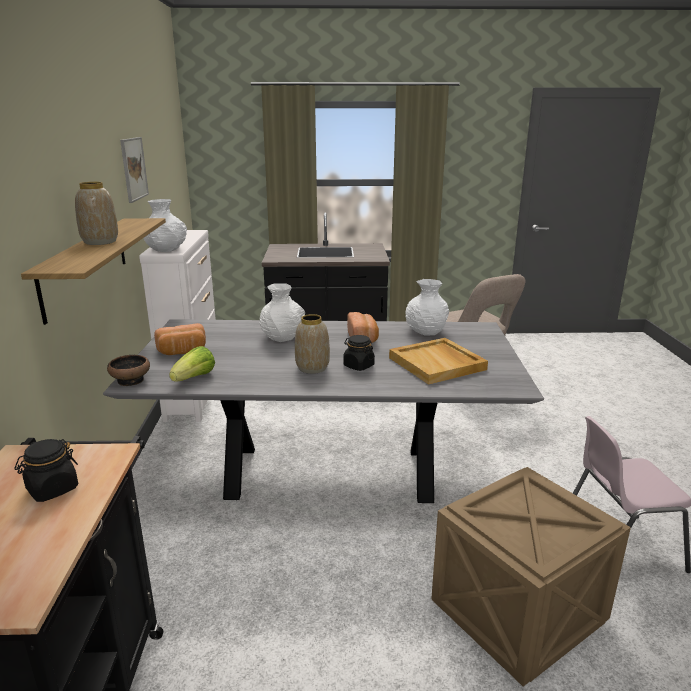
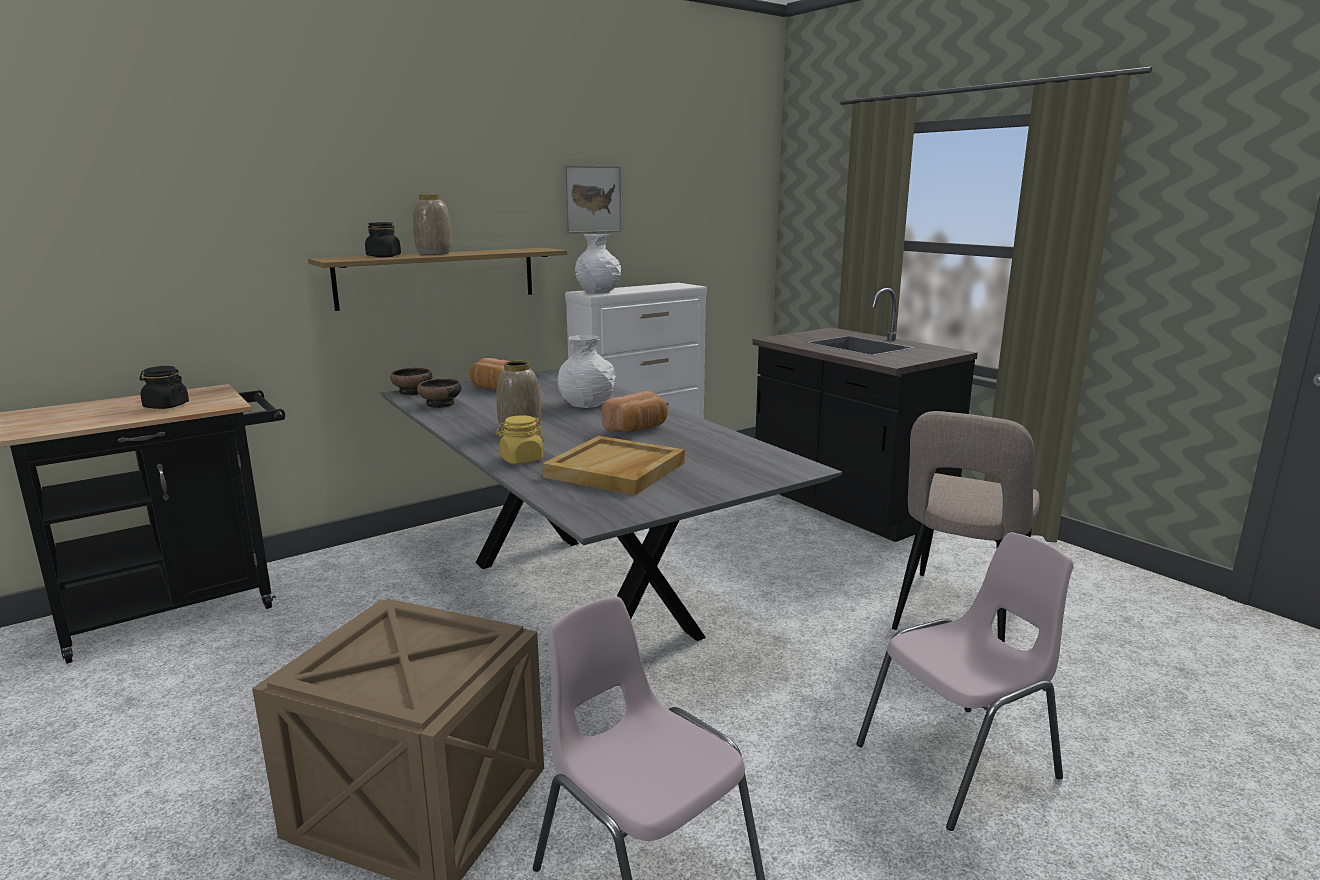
camera: 55 degrees right, 5 degrees down
(194, 378) = (441, 404): lettuce -> bowl
(358, 366) = (553, 442): black jar -> black jar (384, 256)
(384, 382) = (521, 459): none -> yellow jar
(425, 331) = (721, 446): white vase -> none
(577, 435) = (961, 762): none -> pink chair

